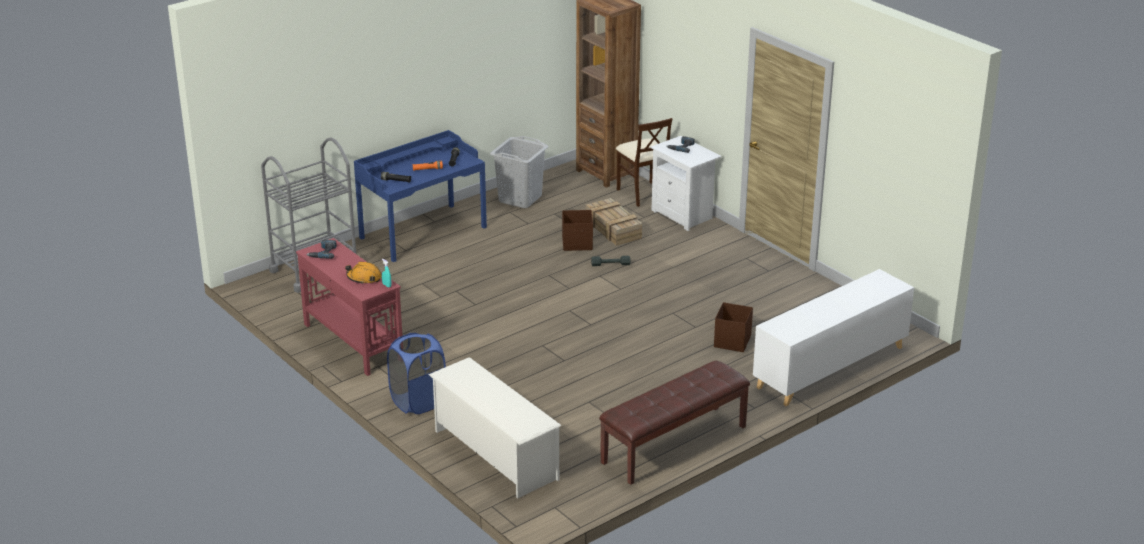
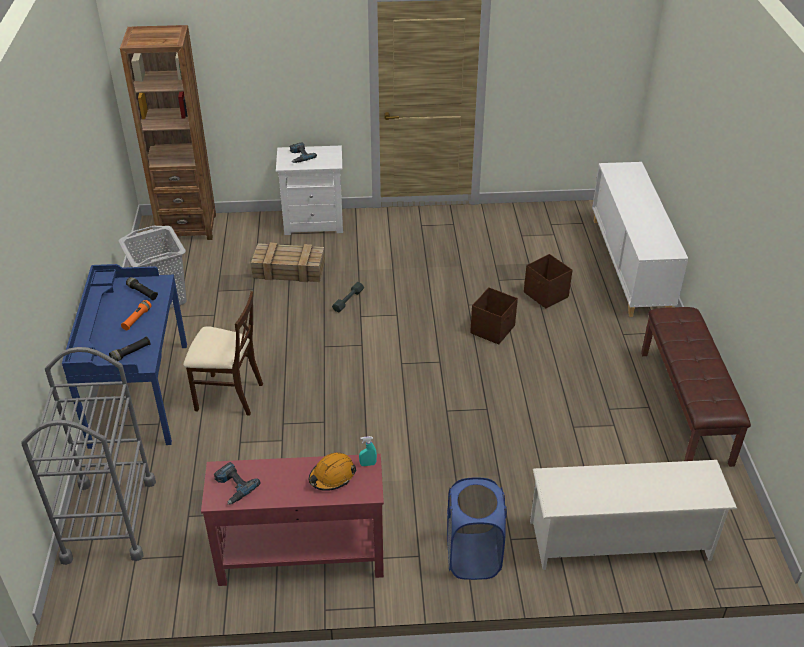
camera: 55 degrees left, 10 degrees up
(577, 244) = (289, 302): brown storage box -> brown storage box (493, 329)
(643, 194) = (250, 226): beige chair -> beige chair (228, 395)

